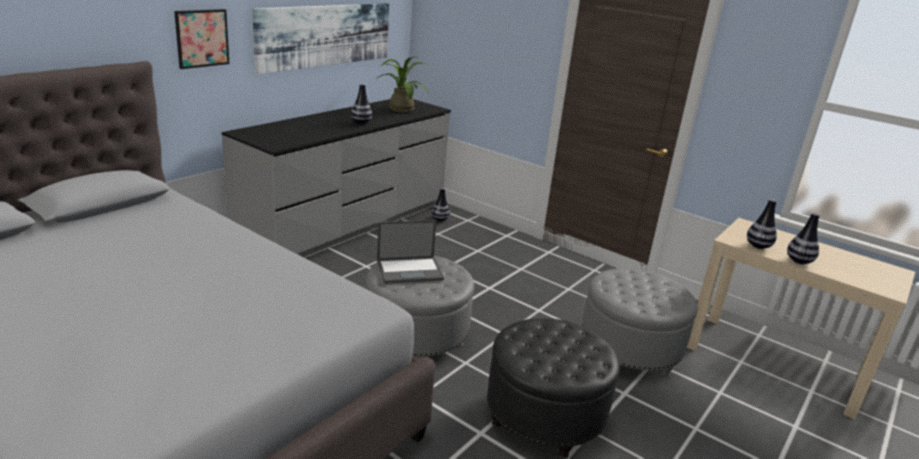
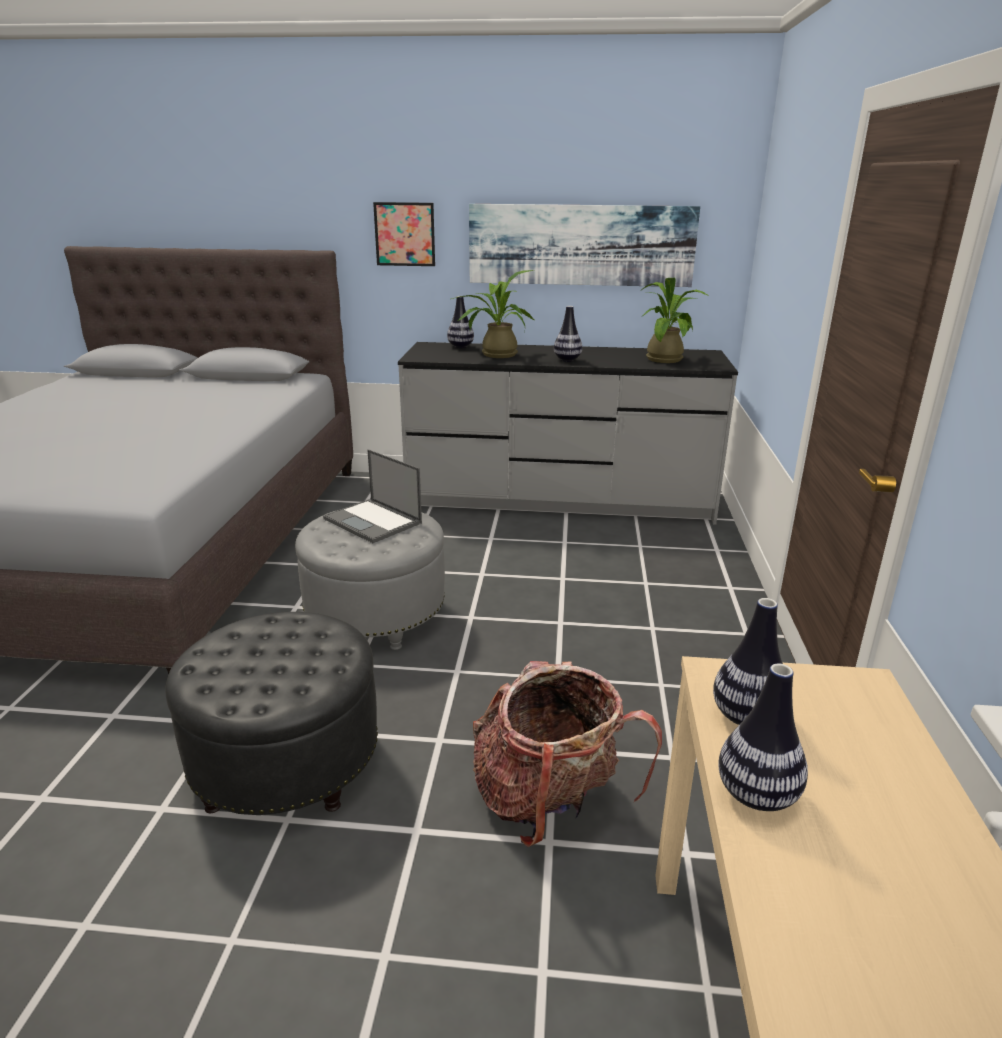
camera: 60 degrees right, 0 degrees up
(310, 129) = (494, 354): none -> potted plant
(440, 220) = (679, 535): vase -> vase (460, 347)
(629, 351) = (549, 803): grey ottoman -> backpack

